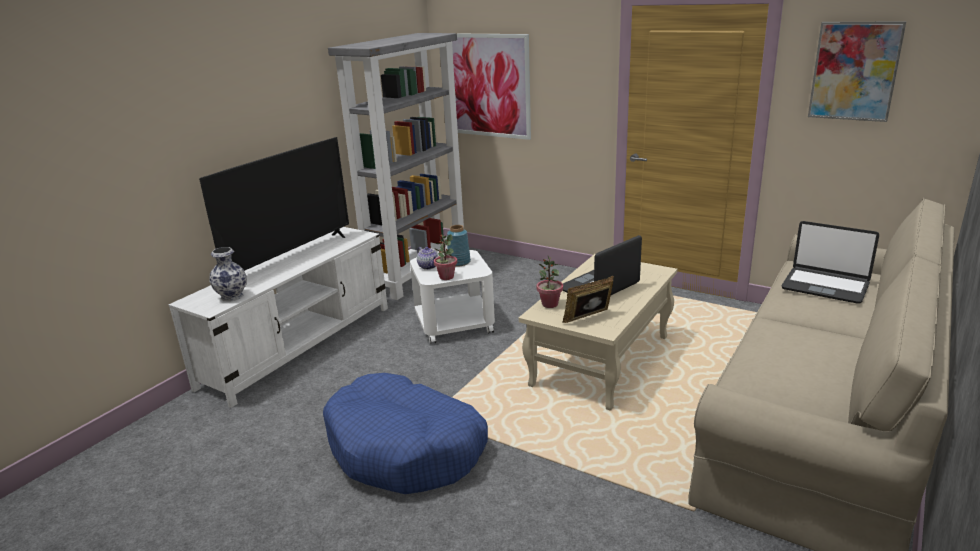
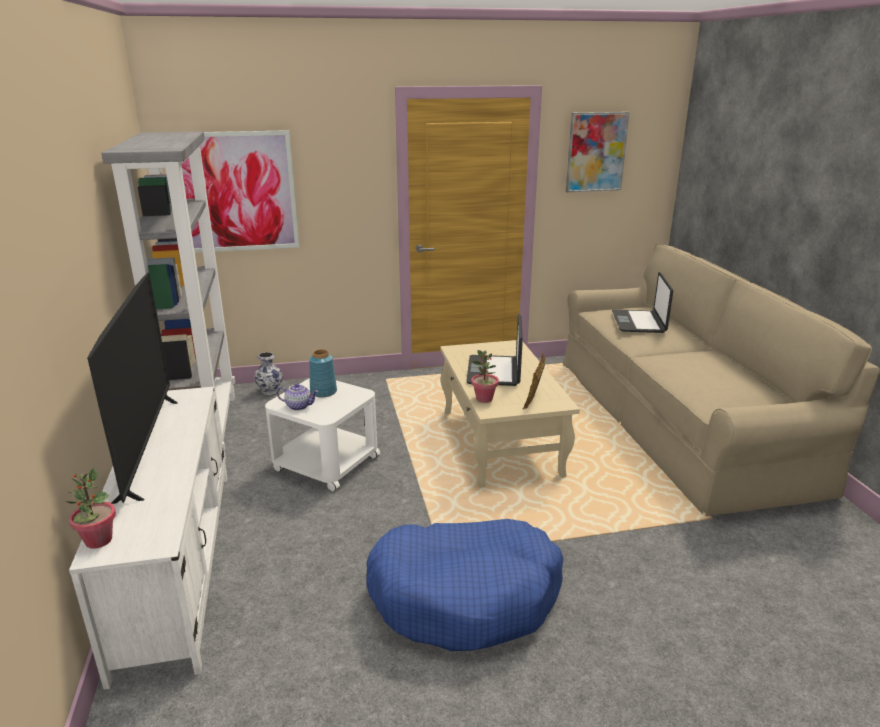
camera: 45 degrees left, 0 degrees up
(232, 296) = (158, 518): vase -> vase (270, 390)
(446, 277) = (337, 410): potted plant -> potted plant (98, 540)
(825, 286) = (639, 322): laptop -> laptop turned 105 degrees clockwise

